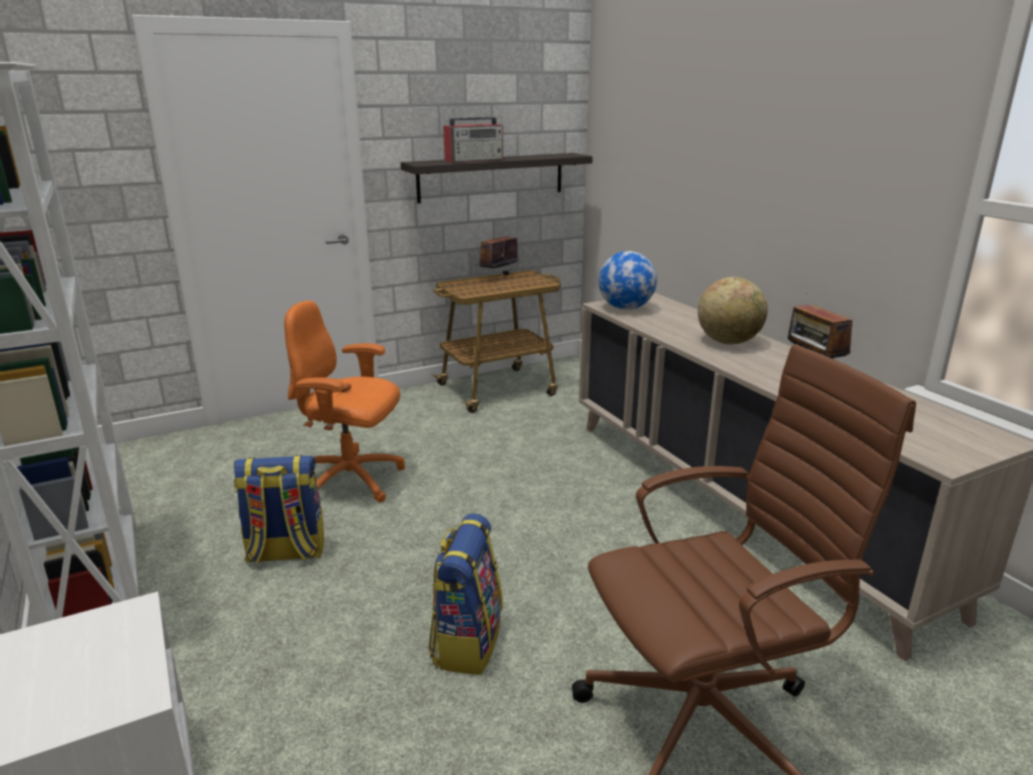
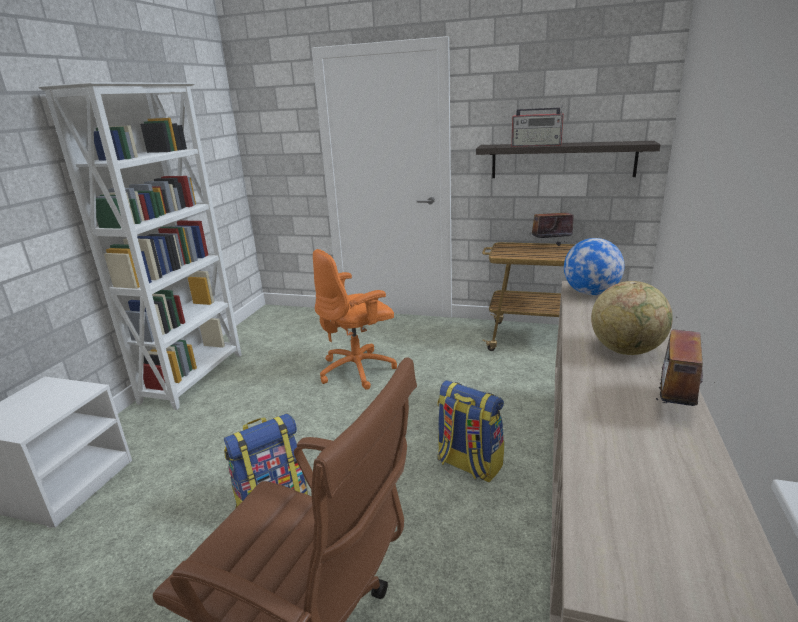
camera: 45 degrees right, 0 degrees up
(285, 552) = (274, 398): backpack -> backpack (468, 464)
(351, 481) = (358, 370): orange office chair -> orange office chair turned 90 degrees counterclockwise

